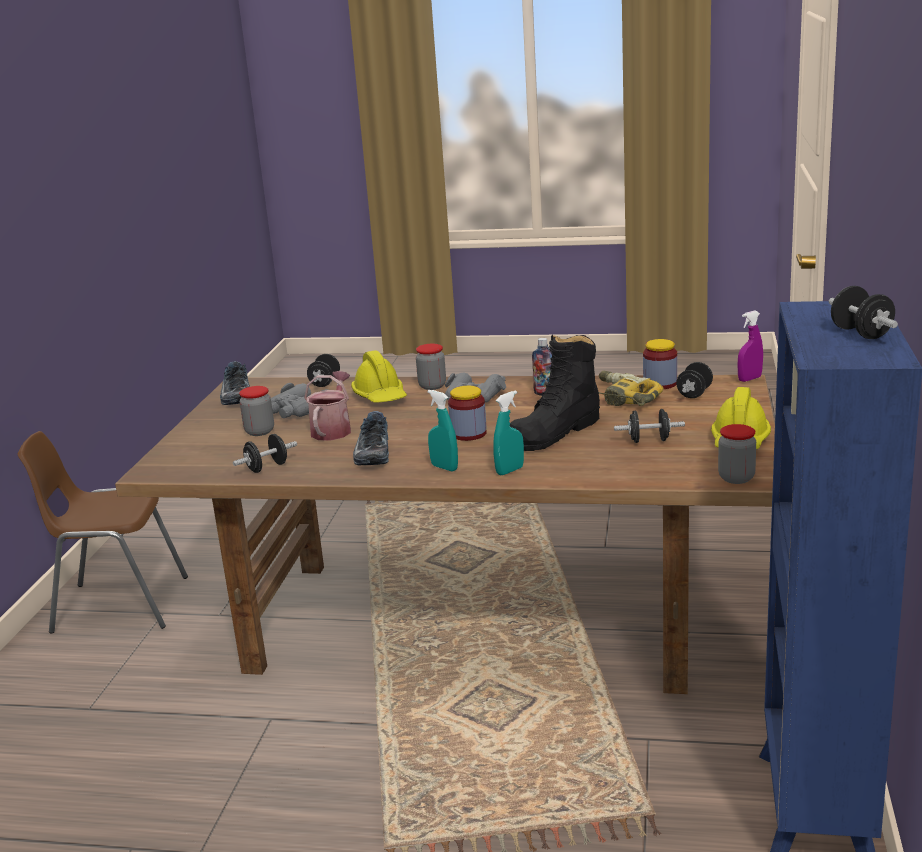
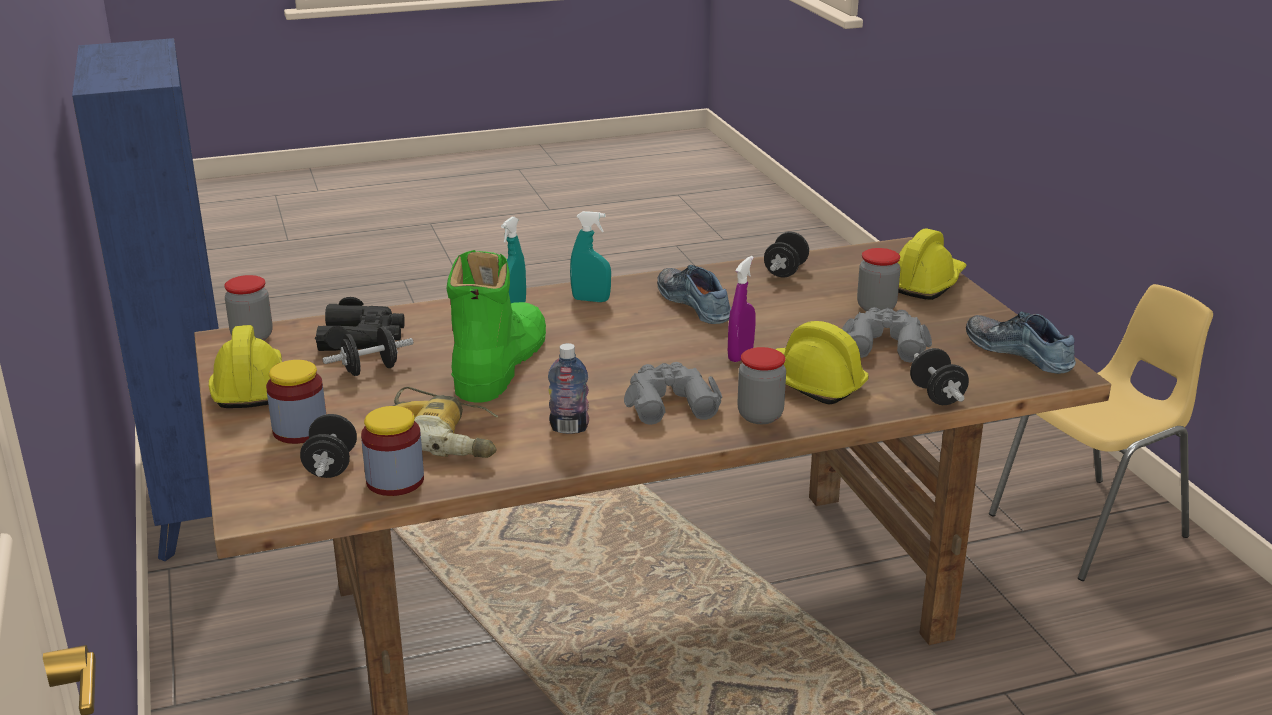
camera: 150 degrees right, 5 degrees up
(119, 605) = (1091, 527): brown chair -> yellow chair
(194, 442) = (925, 283): none -> yellow hard hat
(333, 429) = (790, 323): watering can -> none
(468, 433) = (610, 344): jar -> jar (300, 430)
(556, 432) = (499, 364): black boot -> green boot
(645, 464) = (362, 338): none -> black binoculars
(749, 379) = (241, 518): purple spray bottle -> purple spray bottle (740, 355)
(861, 333) = (112, 62): black dumbbell -> none

